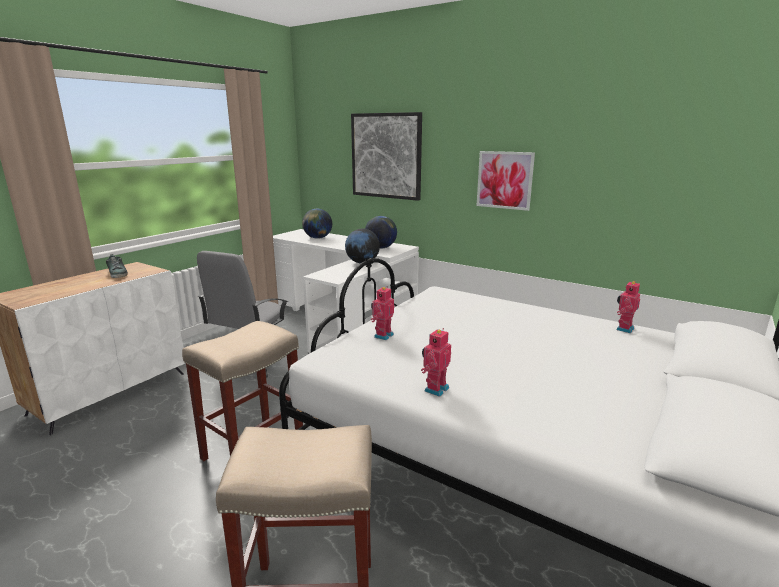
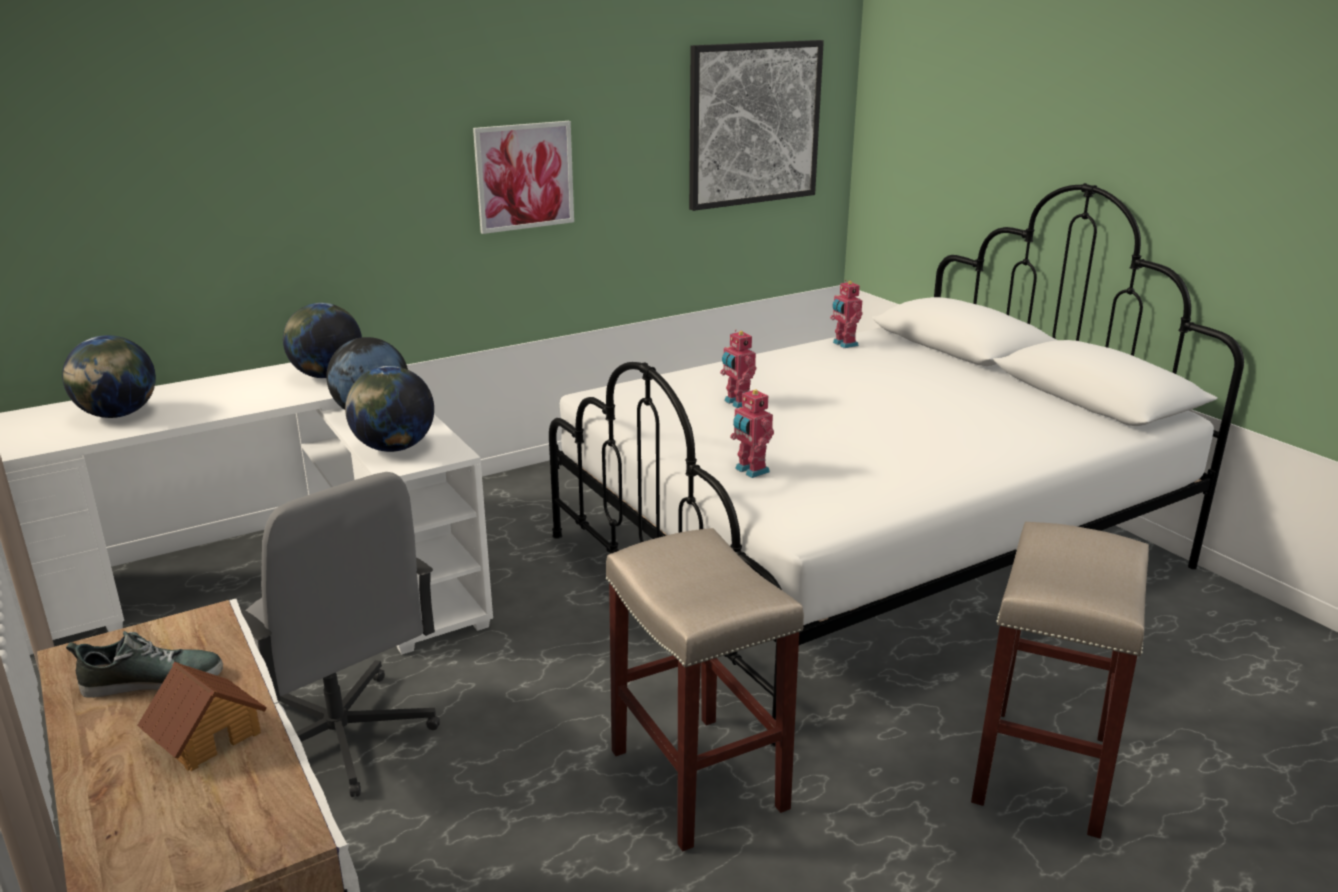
camera: 65 degrees left, 5 degrees up
(83, 285) = (207, 736): none -> toy house
(333, 271) = (394, 448): none -> globe
(386, 156) = (244, 164): picture -> picture (754, 124)
(435, 389) = (939, 474): toy robot -> toy robot (737, 403)

